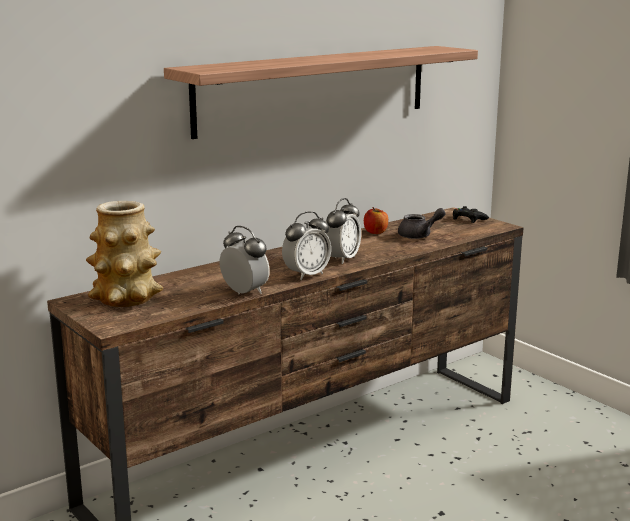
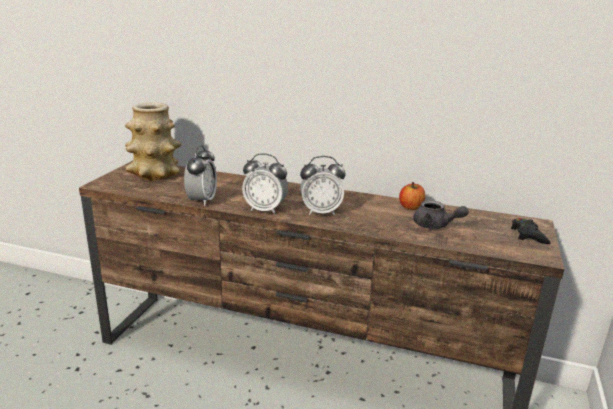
camera: 55 degrees right, 5 degrees up
(315, 89) = (375, 51): shelf -> none

